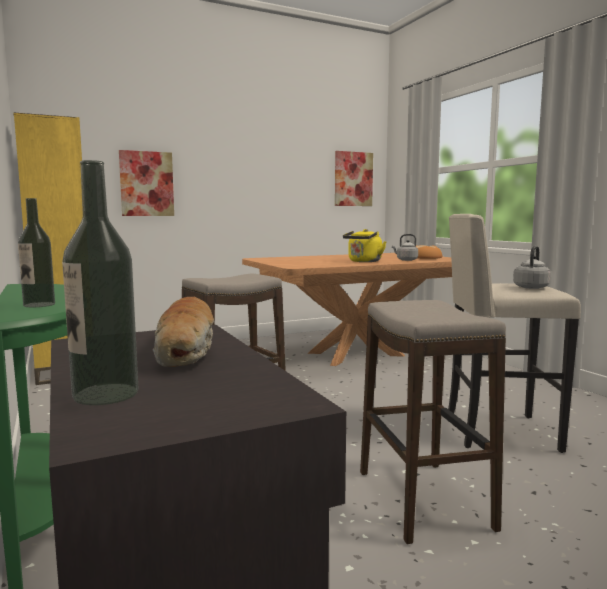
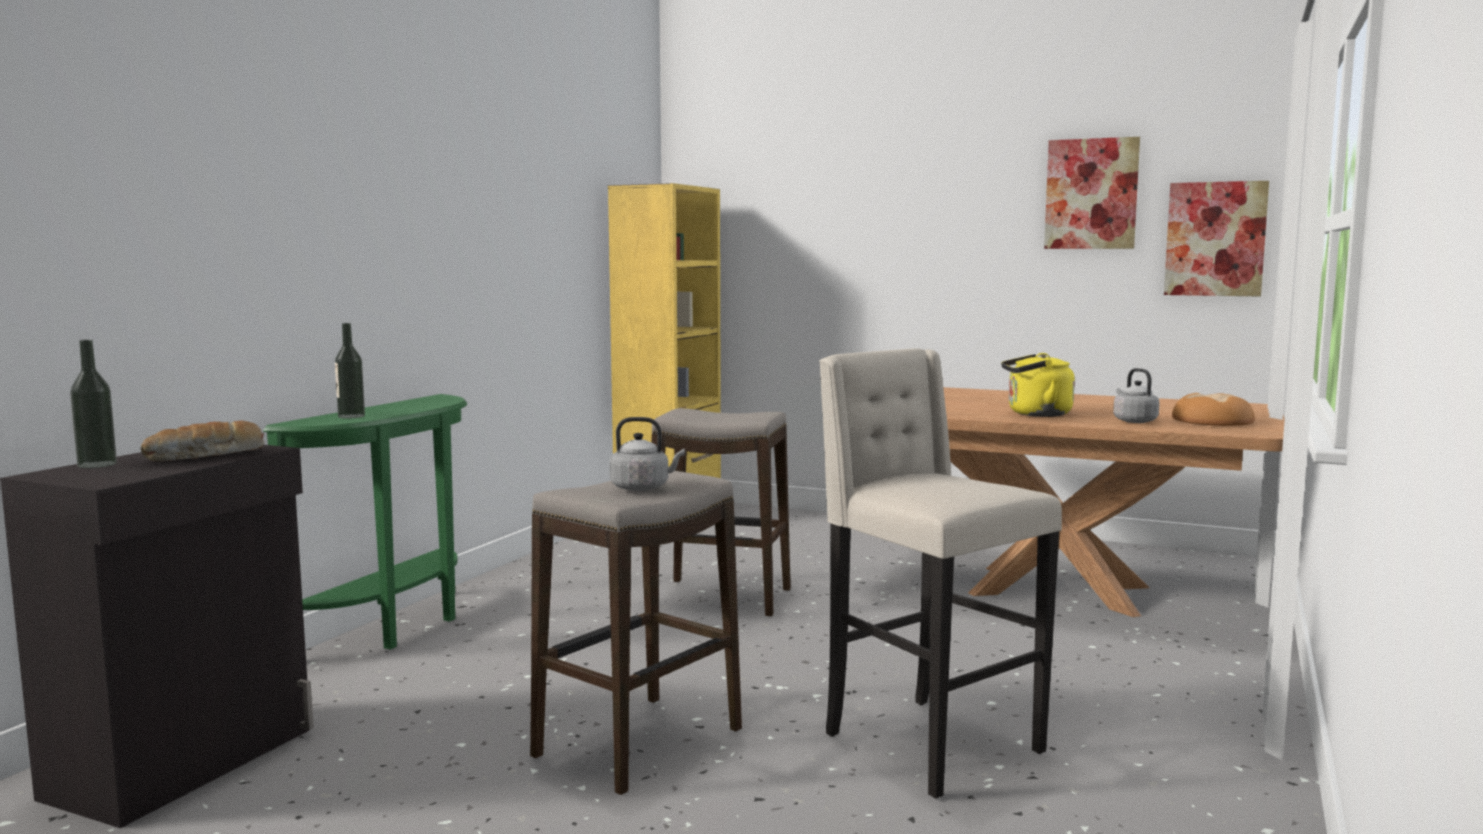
camera: 50 degrees right, 0 degrees up
(146, 184) = (815, 259): picture -> picture (1091, 194)
(531, 287) = (941, 491): grey kettle -> grey kettle (643, 488)

